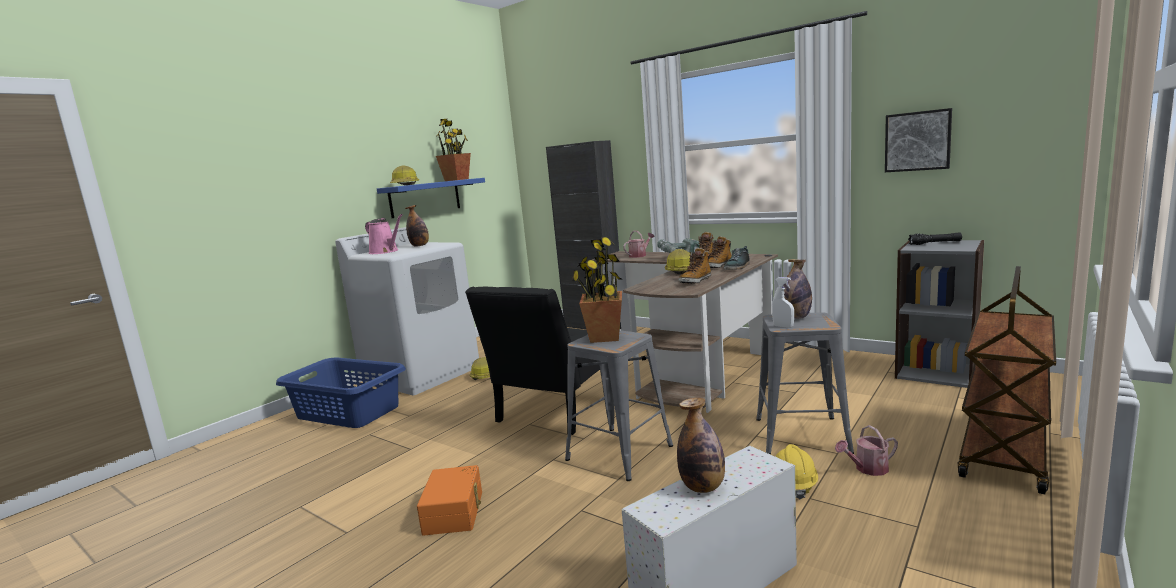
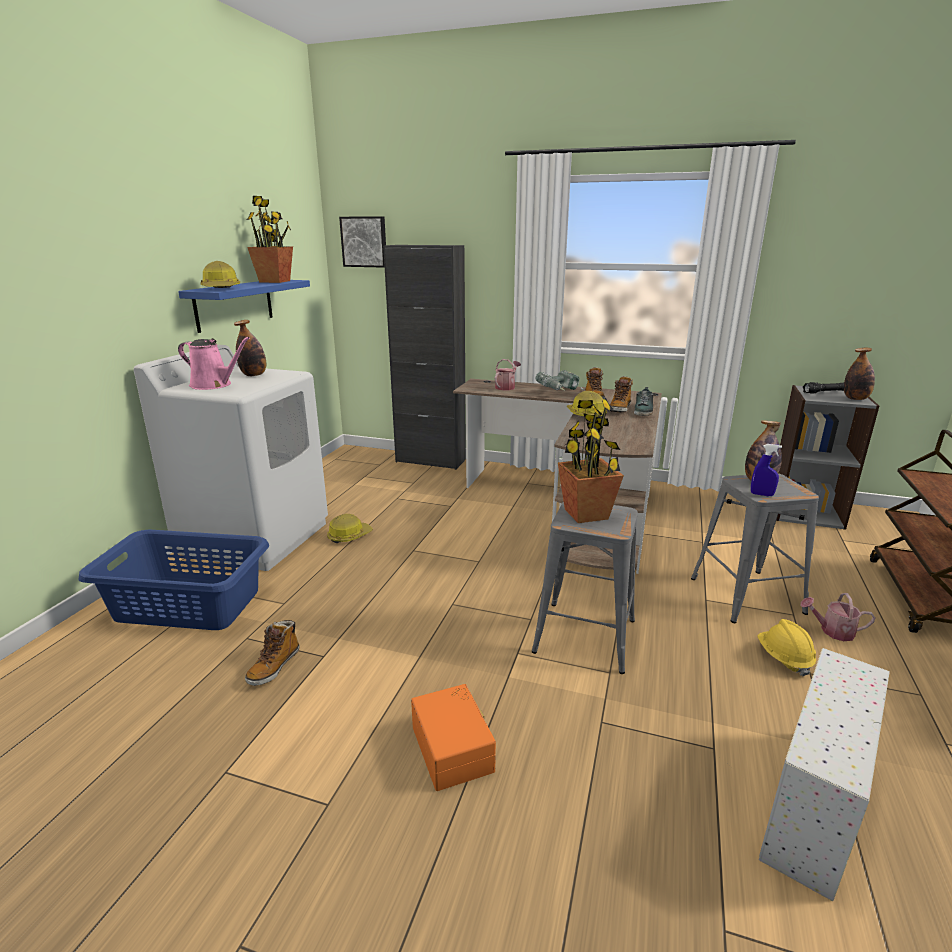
camera: 20 degrees left, 10 degrees up
(553, 412) = (469, 585): black chair -> none
(695, 281) = (624, 432): boot -> boot (274, 666)
(702, 487) = (837, 716): bottle -> bottle (855, 399)
(783, 326) = (761, 494): white spray bottle -> blue spray bottle
(867, 469) = (832, 631): watering can -> watering can turned 45 degrees clockwise
(917, 141) = (815, 287): picture -> picture (364, 242)

